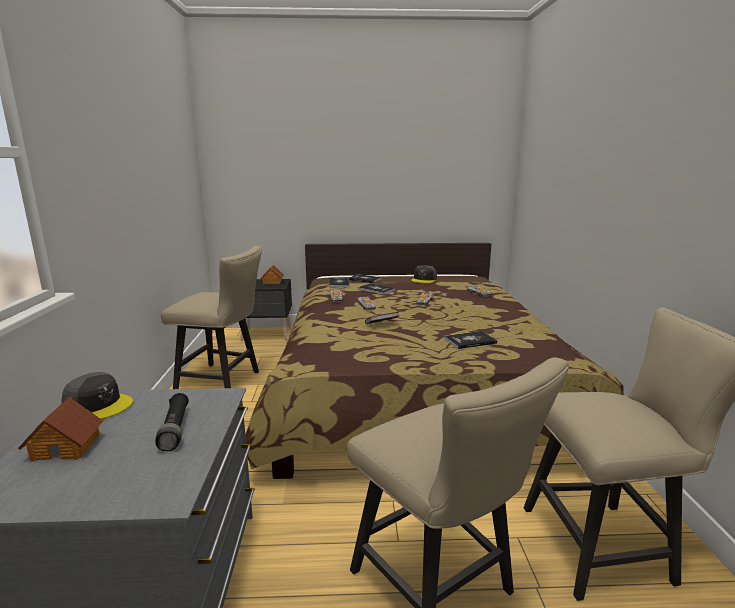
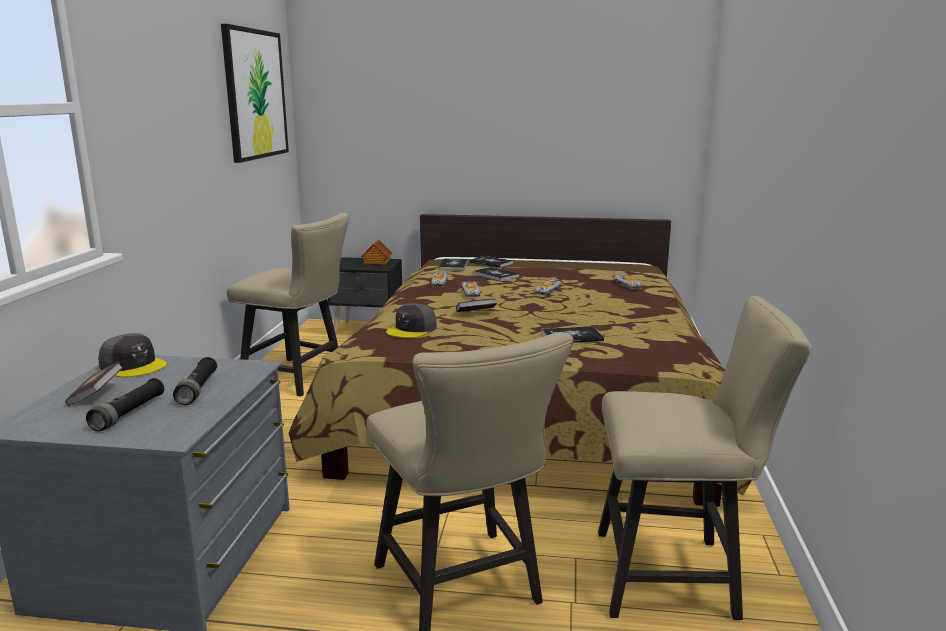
camera: 10 degrees right, 0 degrees up
(67, 446) = (96, 395): toy house -> book
(109, 469) = (129, 413): none -> black flashlight
(172, 149) = (255, 94): none -> picture
(424, 279) = (567, 265): grey cap -> grey cap (412, 329)

